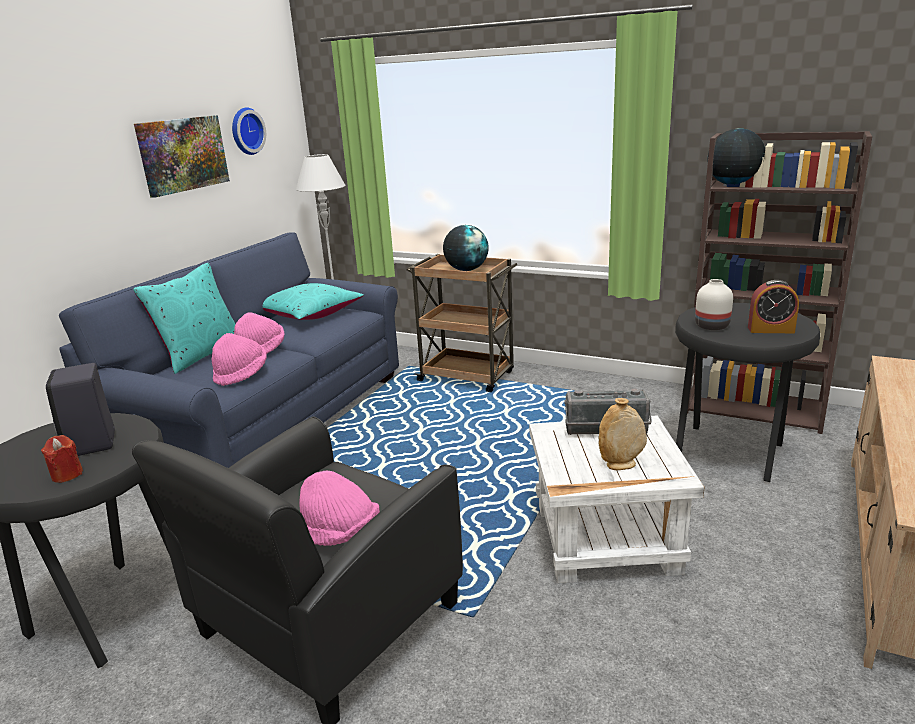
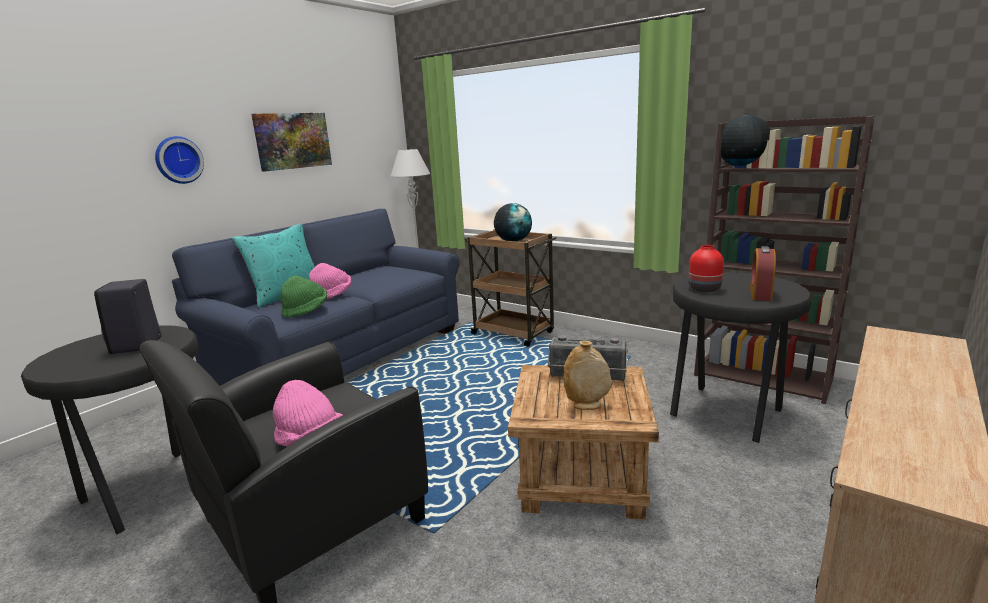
camera: 10 degrees right, 5 degrees down
(67, 475) = (100, 365): red candle -> none
(241, 374) = (305, 311): pink hat -> green hat
(245, 131) = (350, 127): wall clock -> wall clock (178, 160)
(310, 314) = (385, 272): turquoise pillow -> none
(604, 539) = (580, 478): white side table -> brown side table
(710, 326) = (703, 289): white vase -> red vase
(770, 330) = (760, 294): alarm clock -> alarm clock turned 90 degrees clockwise

